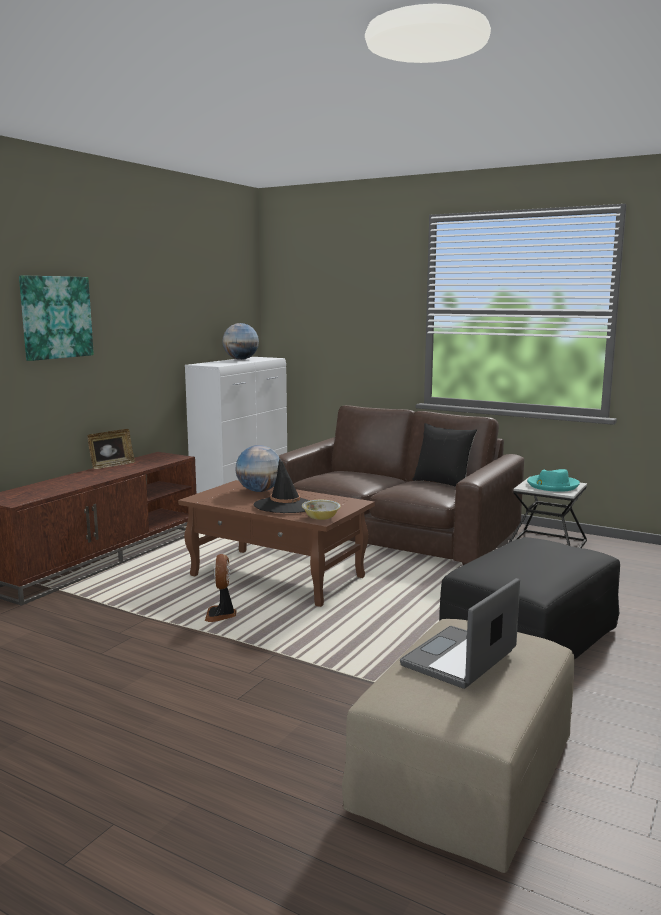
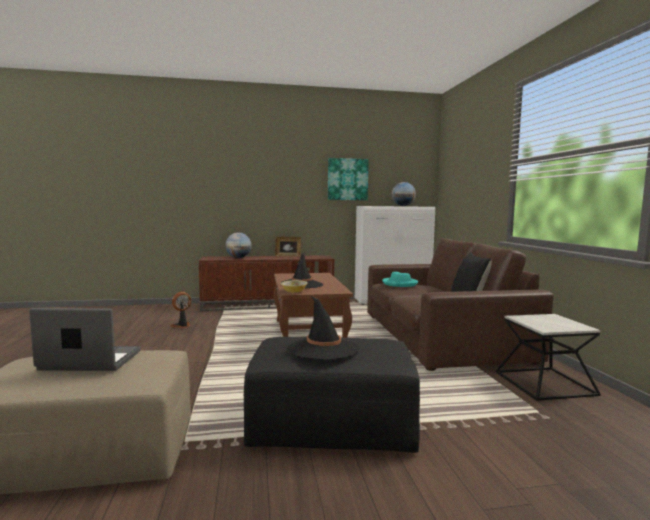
camera: 50 degrees right, 5 degrees down
(56, 317) = (263, 172): picture -> picture (347, 179)
(221, 614) = (239, 339): fan -> fan (182, 326)
(259, 491) = (319, 277): globe -> globe (238, 258)
(540, 563) = (323, 349): none -> black hat
(552, 485) = (550, 322): turquoise hat -> turquoise hat (399, 283)

